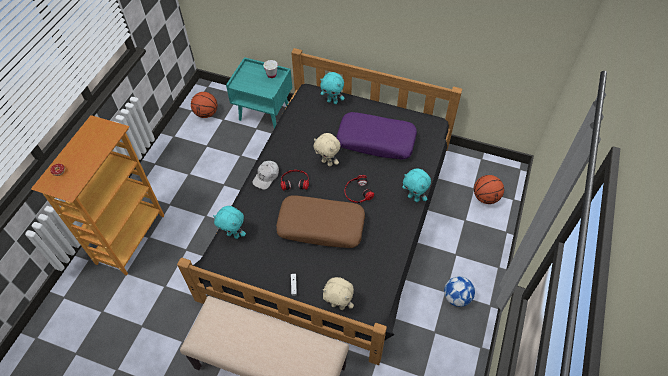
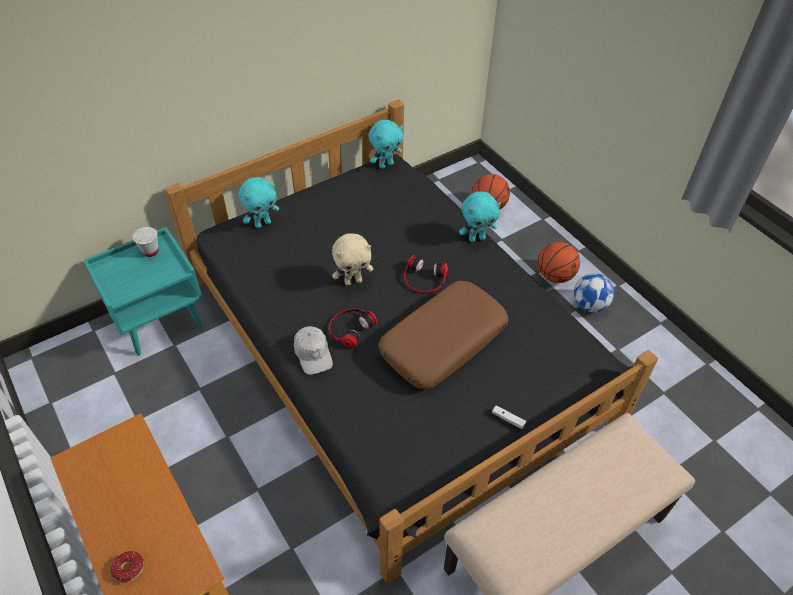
camera: 55 degrees left, 5 degrees down
(206, 113) = (79, 386): basketball -> basketball (554, 276)
(233, 235) = (373, 443): turquoise plush toy -> turquoise plush toy (386, 164)
(338, 305) = (569, 390): beige plush toy -> none
(376, 141) = (367, 221): purple pillow -> none

